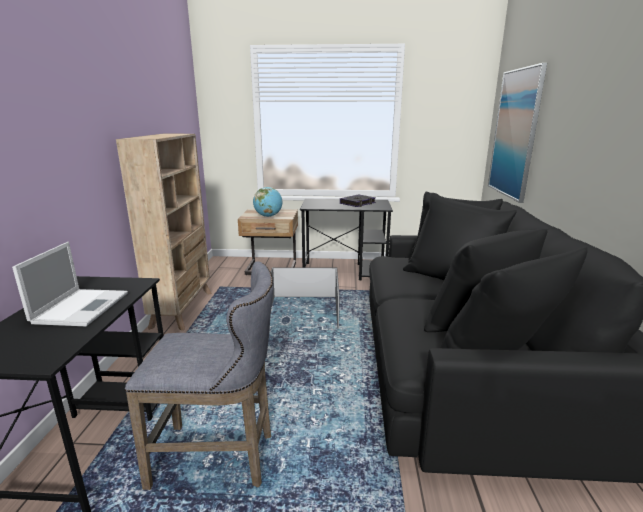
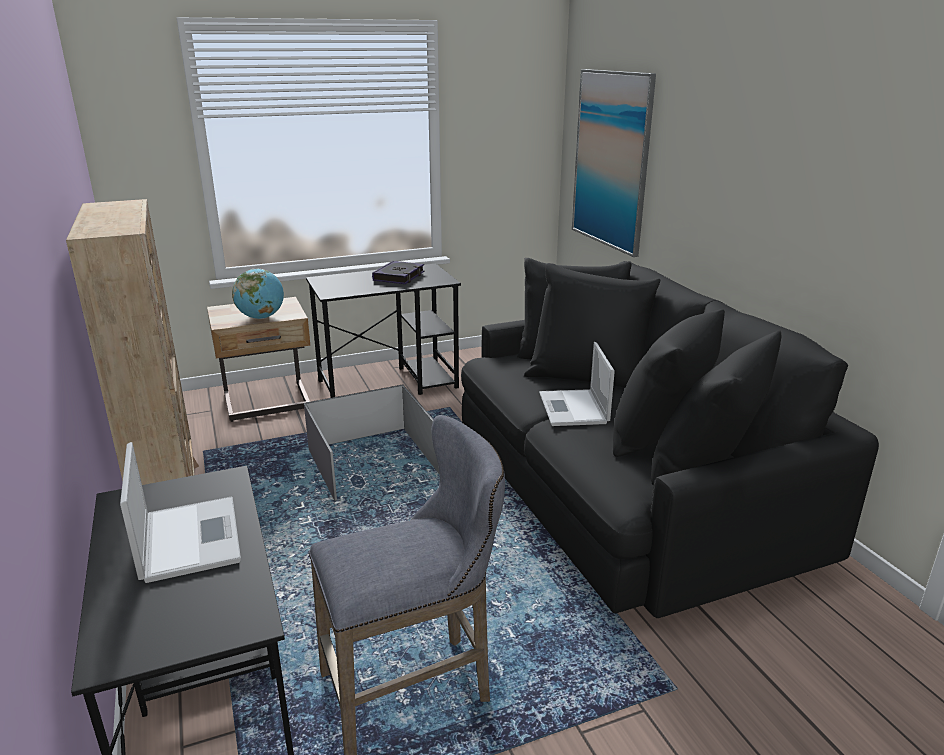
camera: 25 degrees left, 5 degrees up
(420, 295) = (574, 409): none -> laptop

